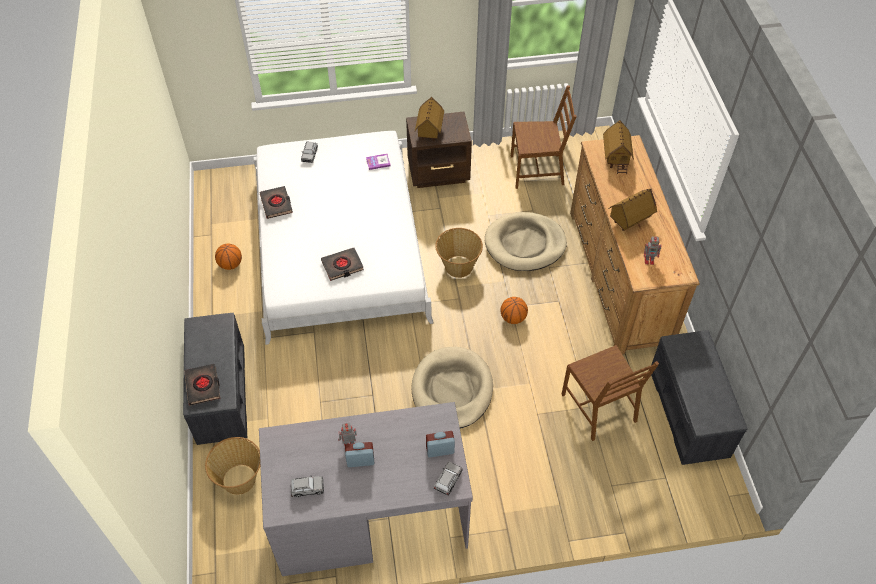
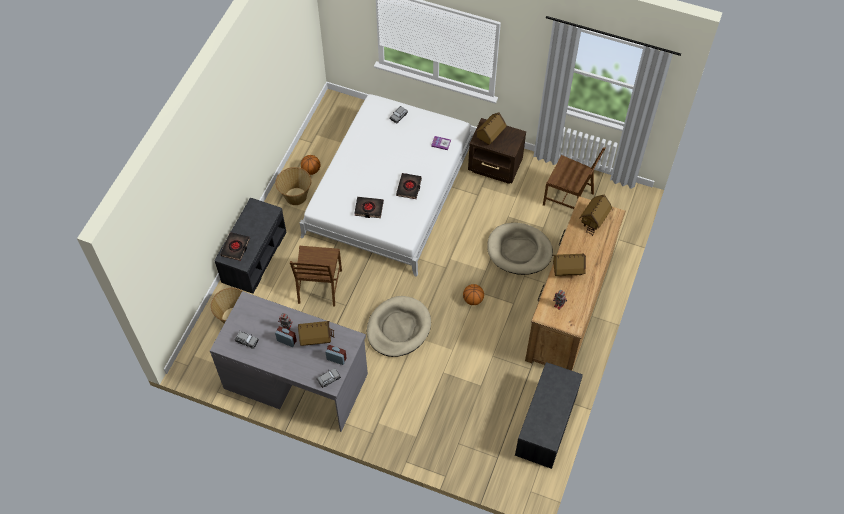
camera: 30 degrees right, 5 degrees up
(276, 204) = (354, 144): black book -> black book (409, 187)
(397, 439) = (316, 339): none -> toy house
(458, 266) = (461, 244): basket -> basket (295, 196)
(600, 408) = (487, 390): brown chair -> brown chair (319, 287)

